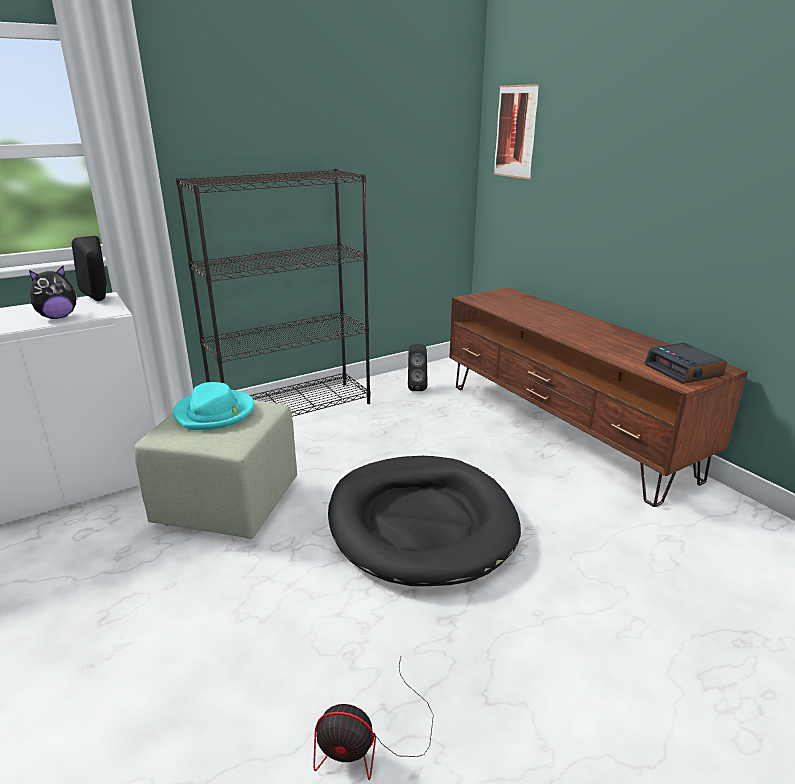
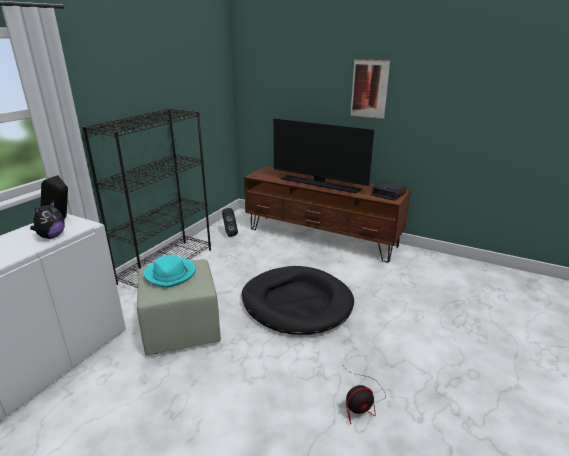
camera: 30 degrees left, 0 degrees up
(515, 132) = (259, 78): picture -> picture (369, 89)
(565, 329) = (320, 184): none -> television

